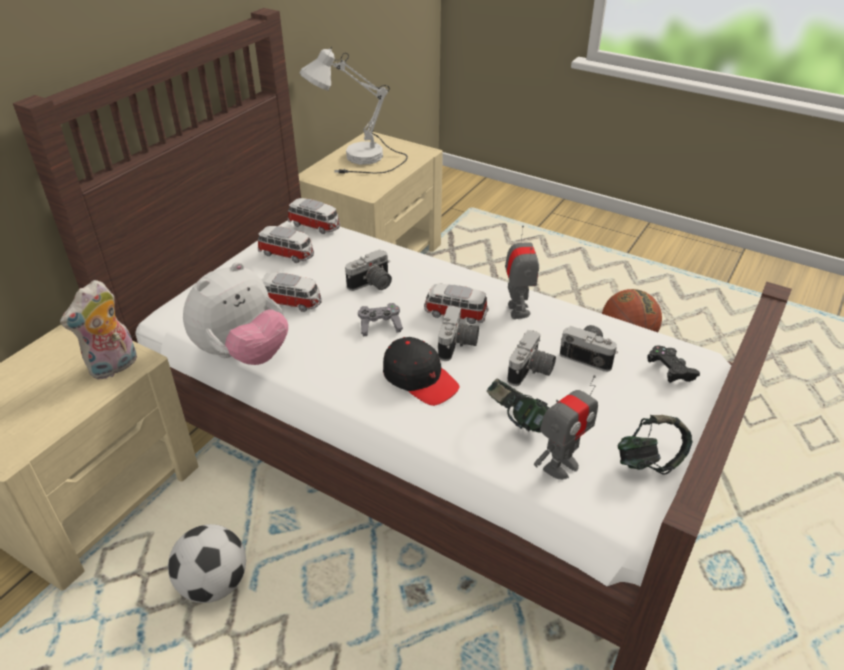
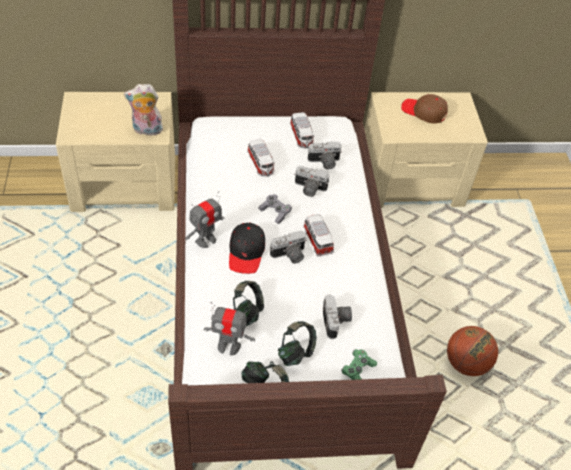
camera: 50 degrees right, 10 degrees up
(214, 584) = (113, 263): football -> none
(243, 354) = (204, 170): plush toy -> none
(315, 226) = (341, 132): toy car -> none
(361, 163) = (424, 112): white table lamp -> brown cap
(517, 310) = (349, 268): toy robot -> toy robot (206, 240)
(531, 372) = (295, 300): camera -> camera (324, 162)
(611, 408) = (296, 352): none -> headphones
(670, 371) = (358, 371): black game controller -> green game controller

